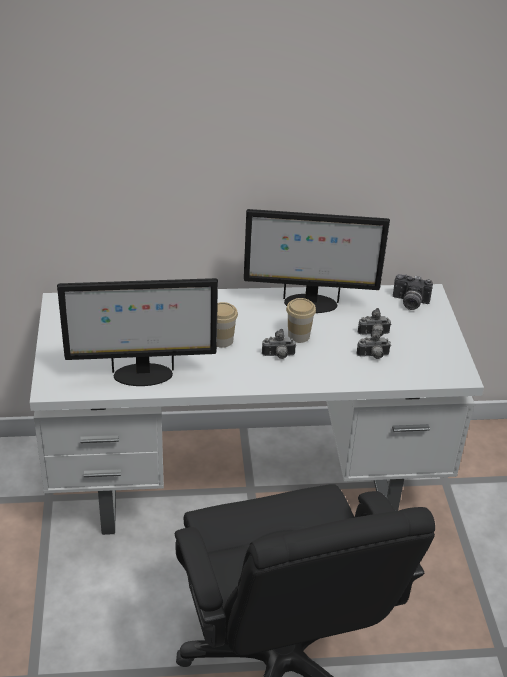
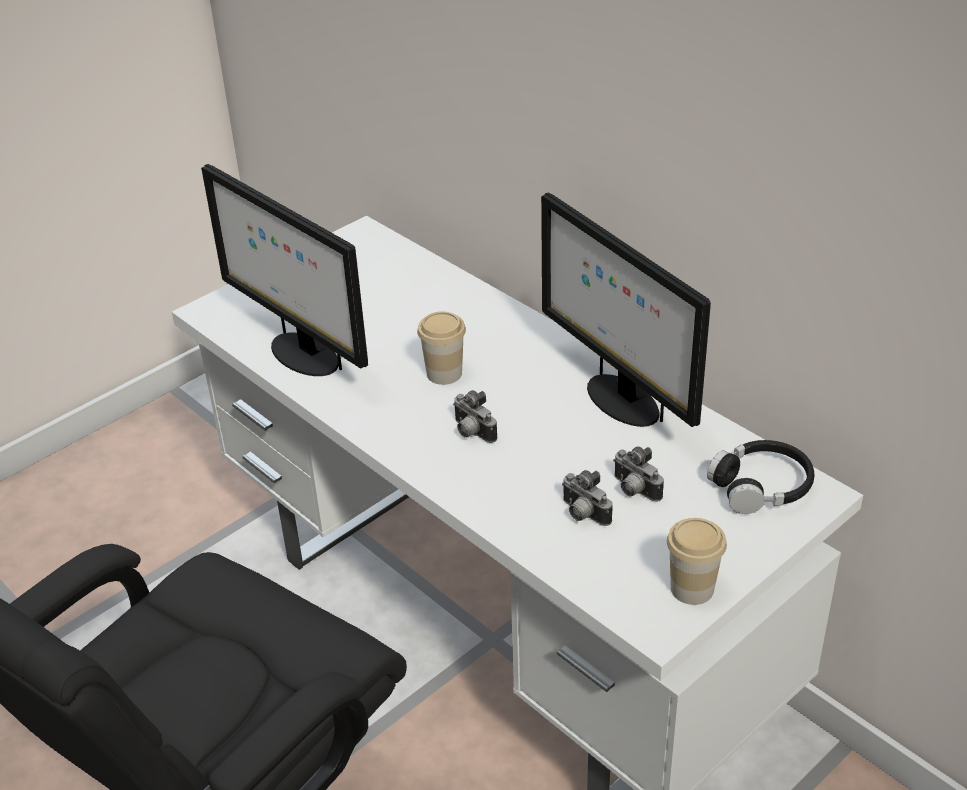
camera: 55 degrees right, 0 degrees up
(298, 336) = (537, 427): cup -> cup (692, 588)
(409, 303) = (761, 486): camera -> black headphones

